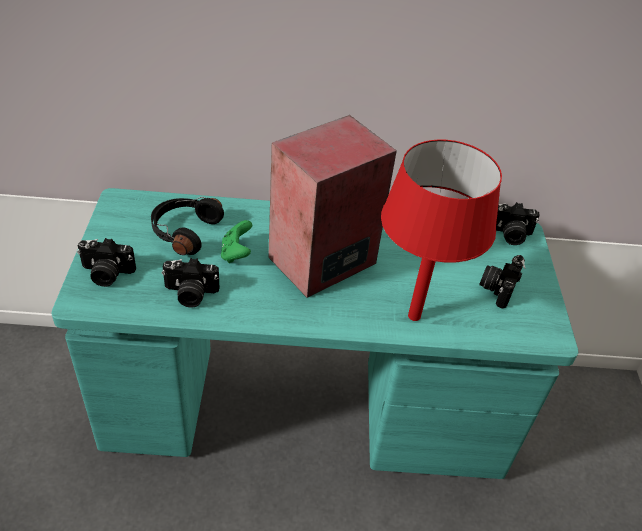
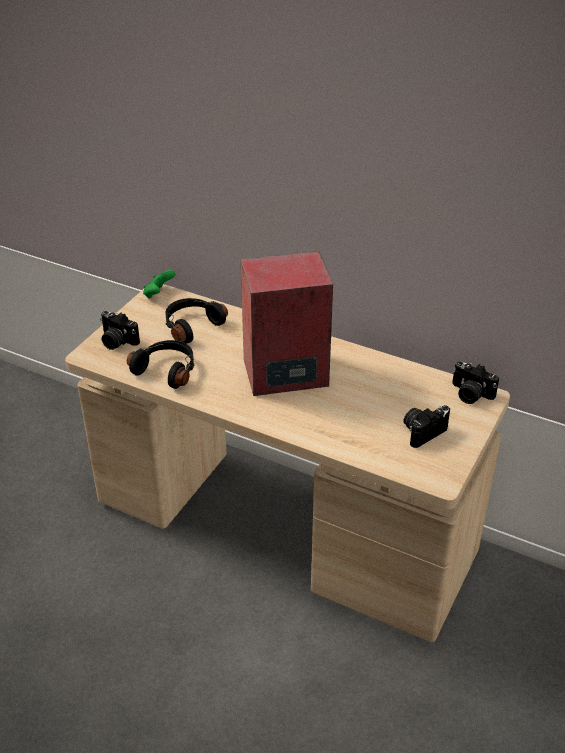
camera: 30 degrees right, 5 degrees down
(190, 294) = (167, 370): camera -> black headphones
(236, 253) = (220, 351): green game controller -> green game controller (158, 294)
(305, 411) = (283, 529): turquoise desk -> beige desk
(413, 316) = (330, 431): red table lamp -> none

